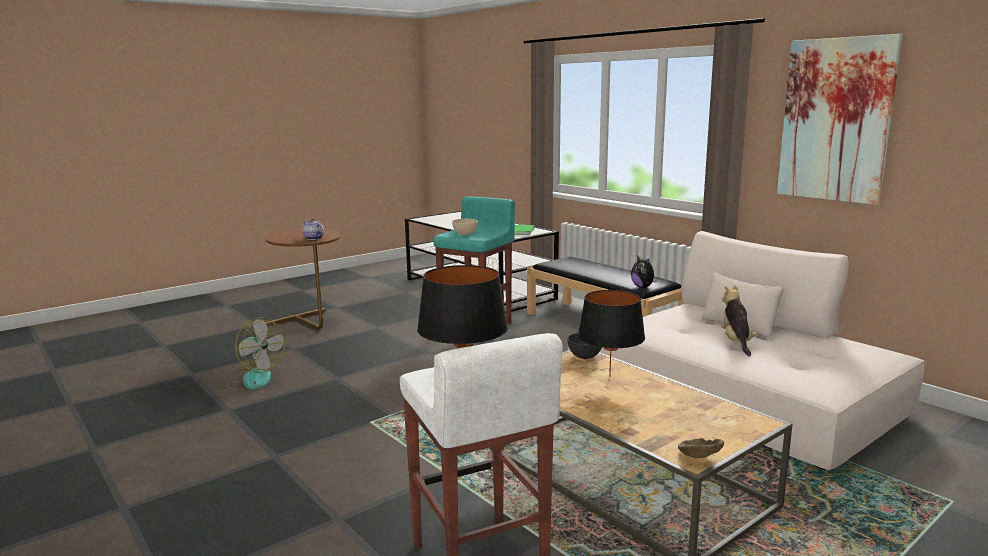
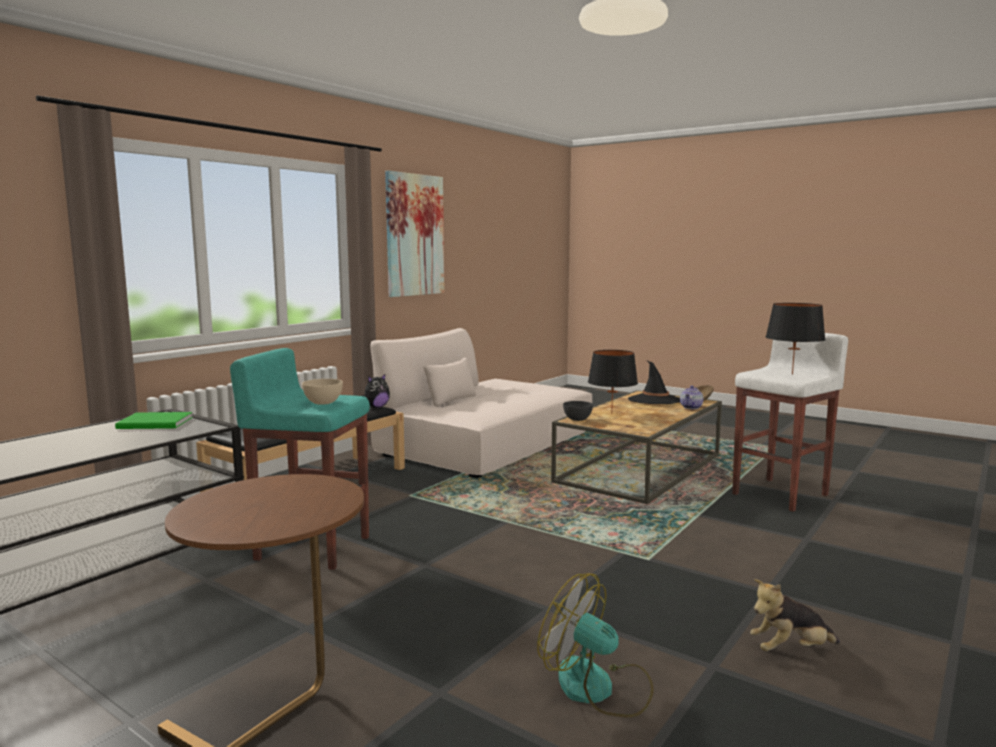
camera: 105 degrees left, 5 degrees down
(251, 378) = (598, 688): fan -> fan turned 75 degrees counterclockwise
(313, 238) = (308, 488): teapot -> teapot (691, 407)
(700, 420) = (655, 400): none -> black hat
(736, 342) = (499, 398): plush toy -> plush toy (790, 650)

